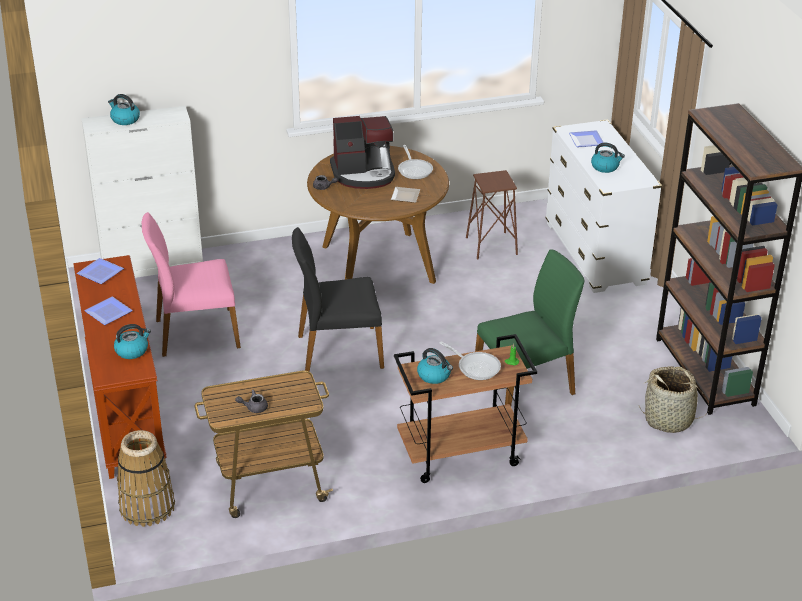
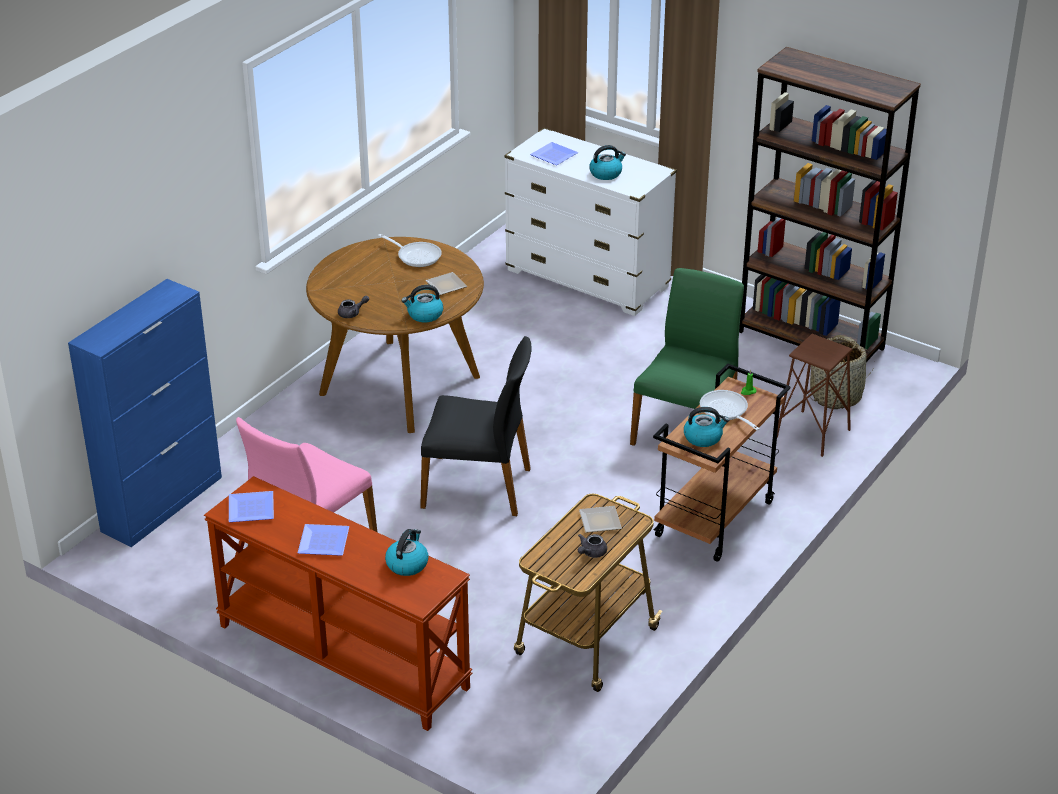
camera: 40 degrees left, 0 degrees up
(125, 119) = (123, 322): kettle -> kettle (424, 315)
(147, 507) = (503, 733): basket -> none
(153, 266) = (163, 504): white cabinet -> blue cabinet
(288, 390) = (598, 521): none -> plate
(338, 350) = (478, 487): black chair -> black chair turned 120 degrees counterclockwise
(364, 174) = (372, 282): coffee machine -> none
(476, 367) = (726, 411): frying pan -> frying pan turned 120 degrees counterclockwise
(491, 246) = (485, 316): brown stool -> brown stool (812, 433)

